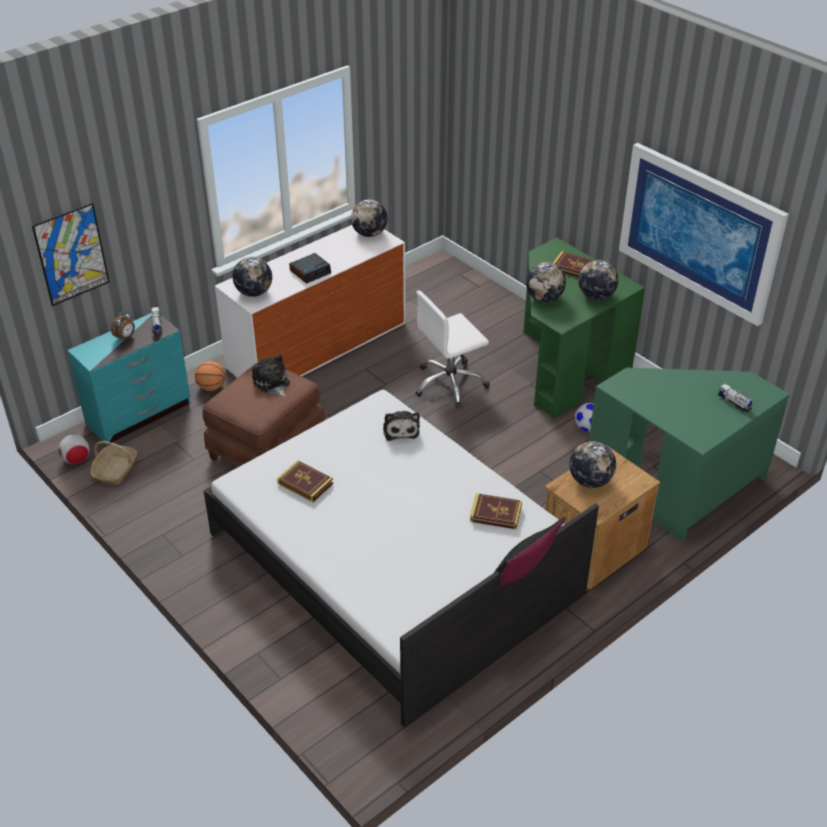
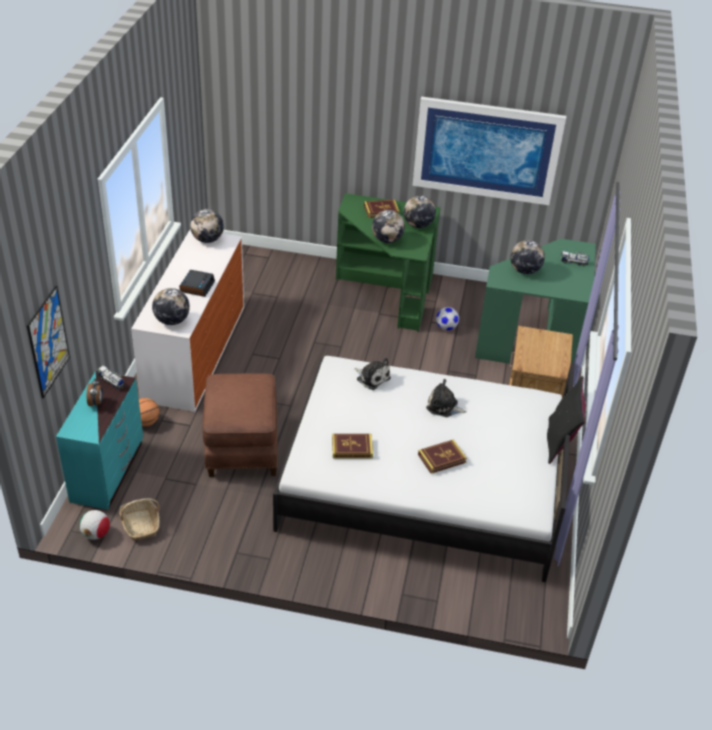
camera: 40 degrees left, 0 degrees up
(272, 383) = (241, 388): plush toy -> plush toy (444, 407)
(450, 384) = (325, 338): white office chair -> none
(495, 513) = (497, 404): book -> book (442, 458)
(590, 481) = (534, 353): globe -> globe (524, 271)

